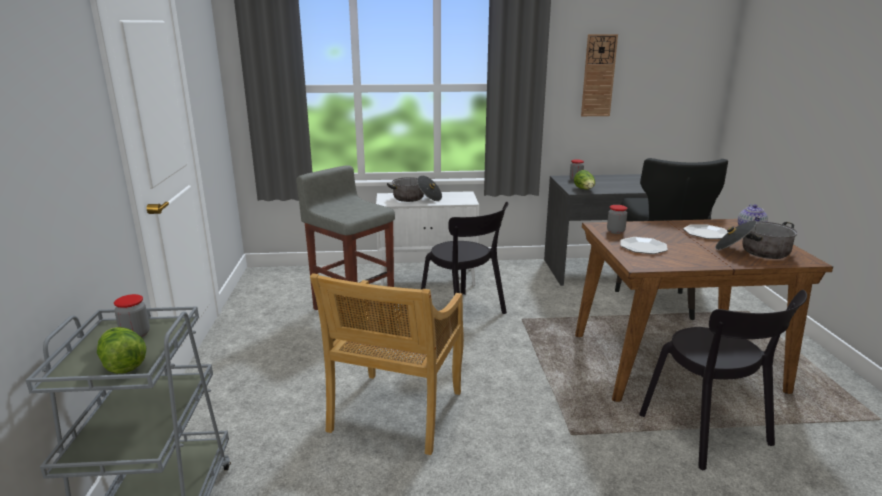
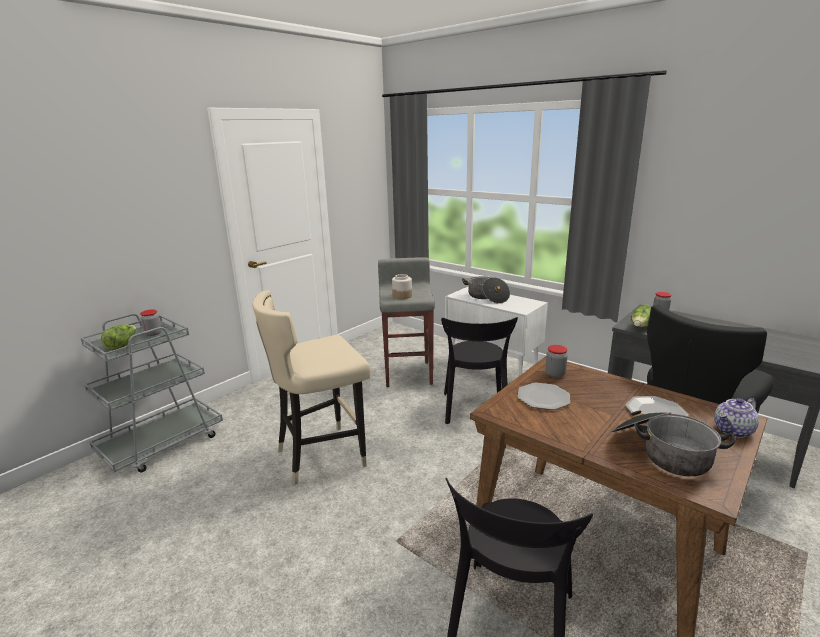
camera: 45 degrees right, 0 degrees up
(354, 212) = (402, 296): none -> jar
(396, 413) = (322, 455): beige chair -> beige stool
(598, 76) = (712, 199): wall clock -> none

